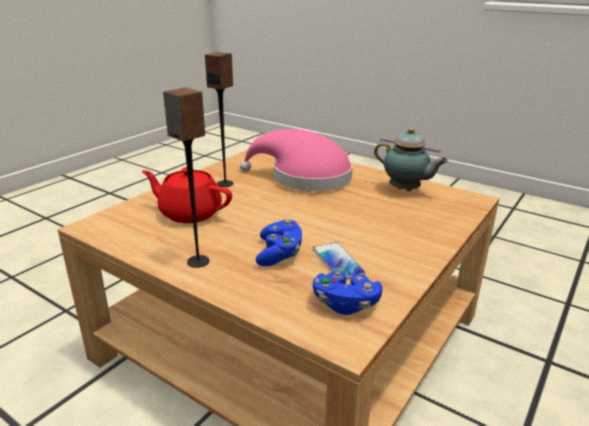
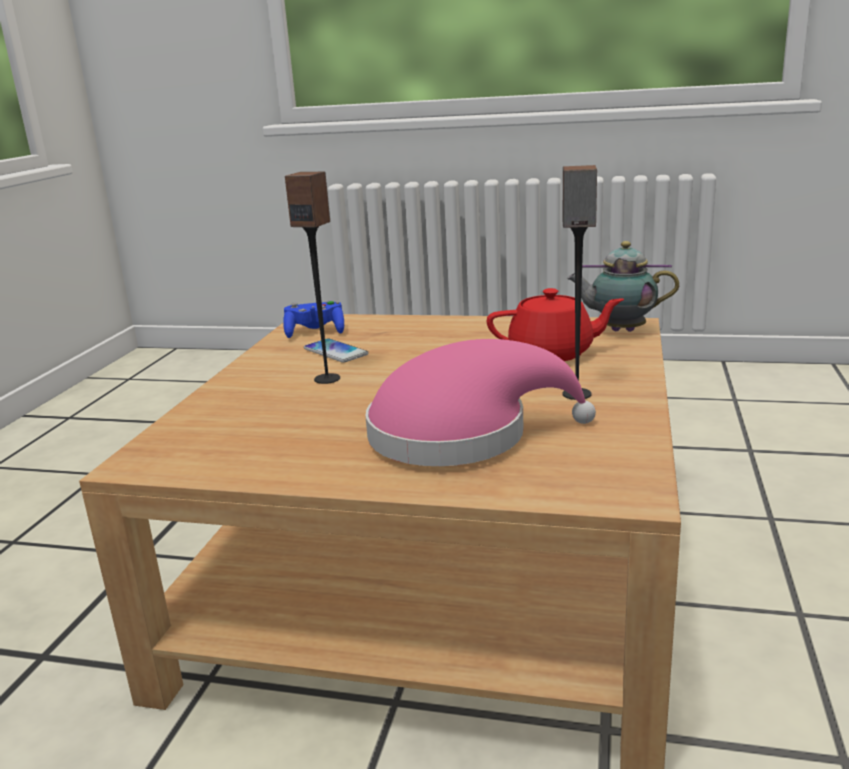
camera: 160 degrees right, 5 degrees down
(197, 262) = (472, 327): speaker -> speaker (327, 378)
(279, 254) = (400, 345): blue game controller -> none
(406, 190) = (259, 452): teapot -> teapot (619, 331)

